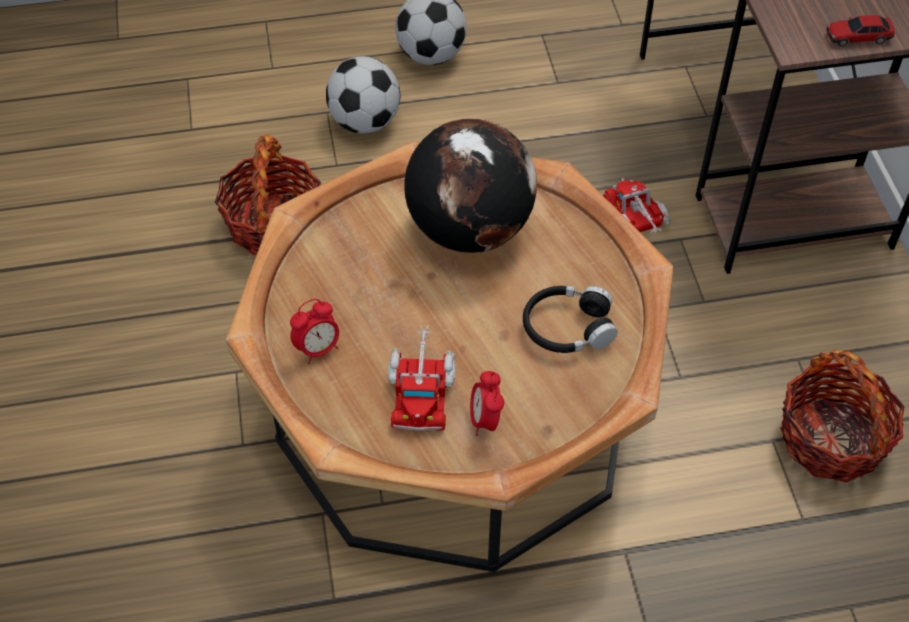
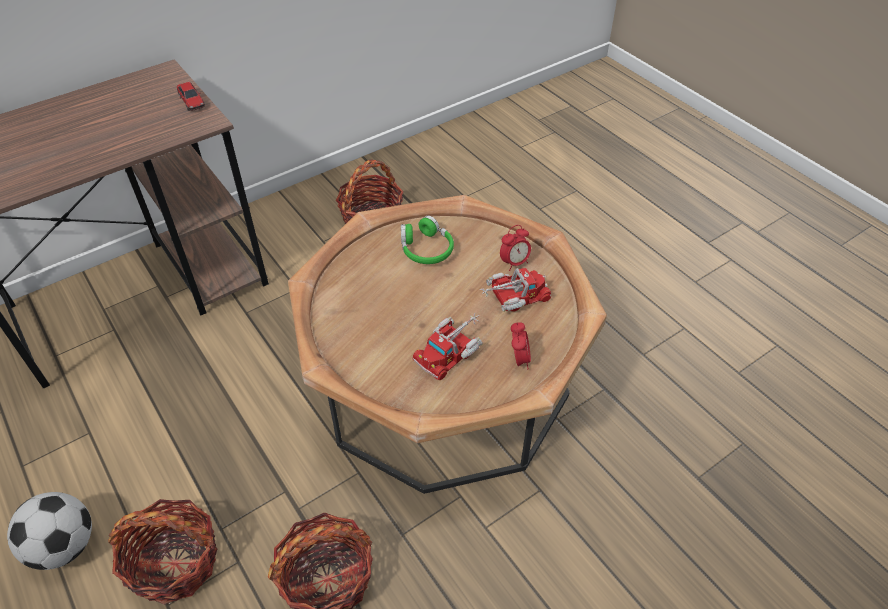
camera: 115 degrees left, 5 degrees down
(318, 349) = (519, 359): alarm clock -> alarm clock turned 60 degrees clockwise
(365, 123) = (175, 562): football -> basket
(469, 229) = (370, 319): globe -> none
(567, 328) = (426, 249): black headphones -> green headphones
(636, 220) = (236, 339): toy truck -> toy truck (450, 350)

